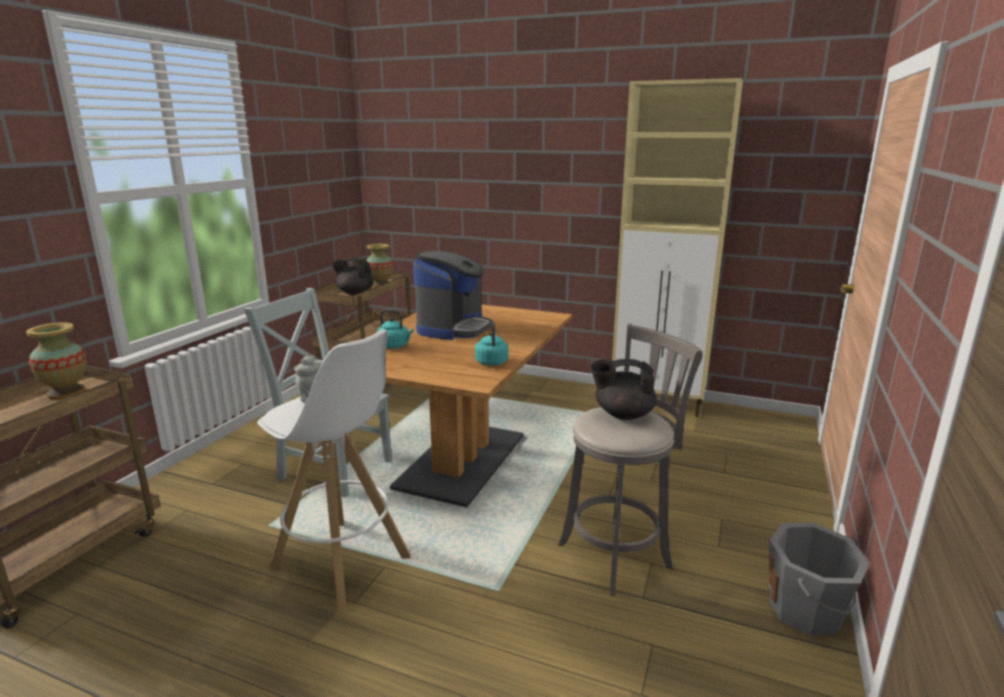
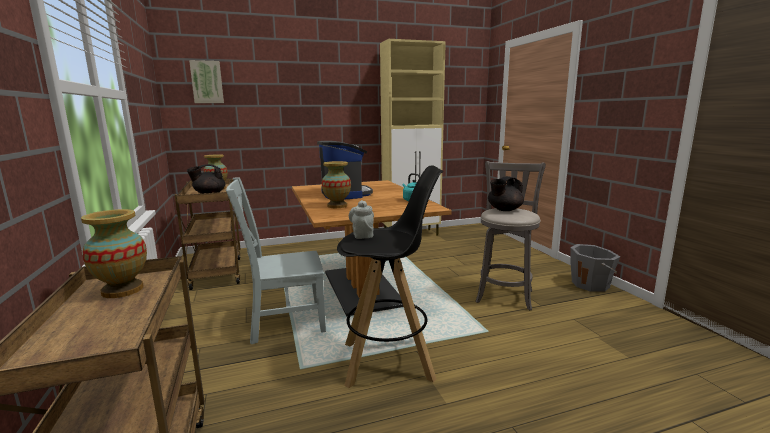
camera: 40 degrees left, 5 degrees down
(342, 562) = (389, 361): white stool -> black stool
(395, 346) = (337, 206): turquoise kettle -> vase
(406, 149) = (207, 82): none -> picture

